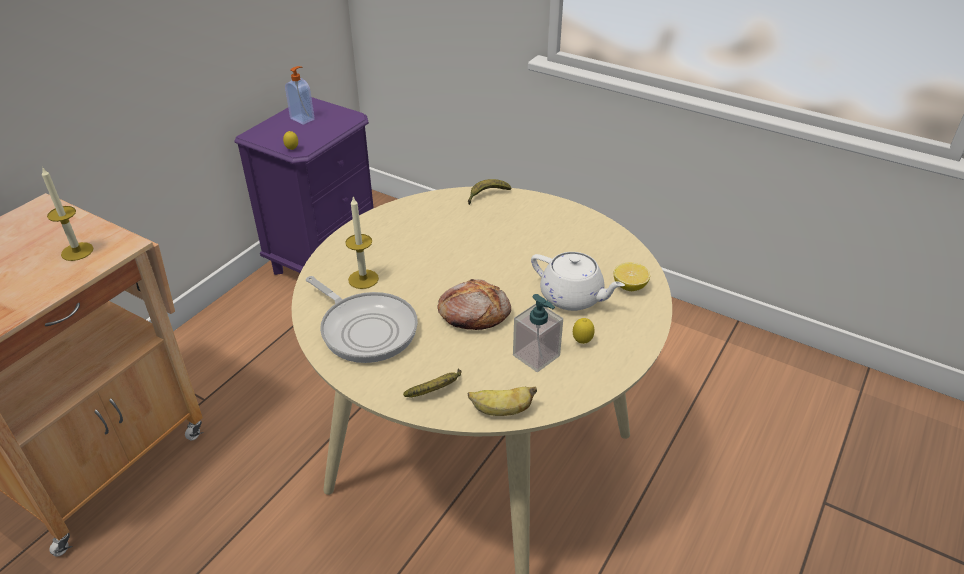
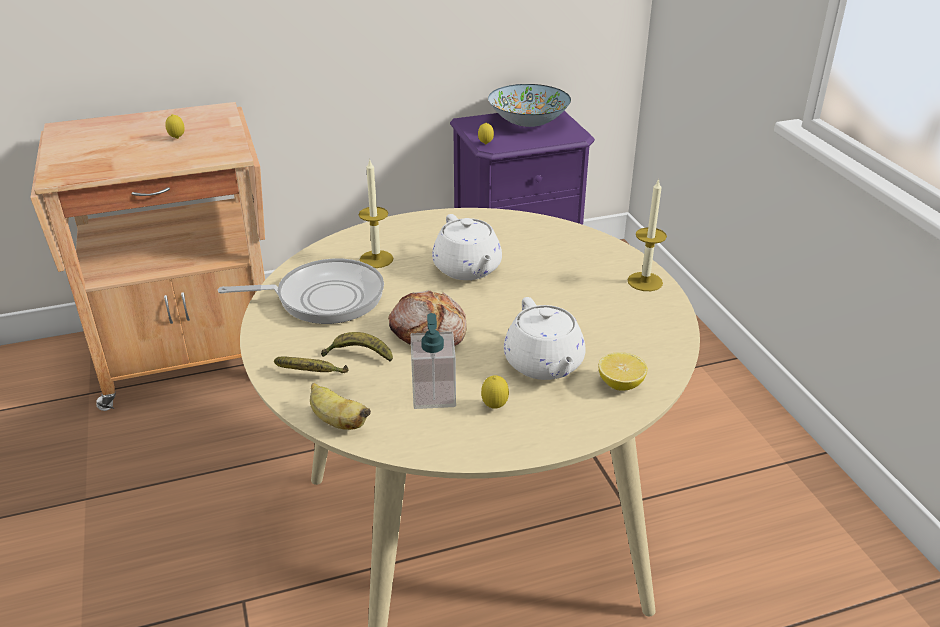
camera: 40 degrees right, 5 degrees down
(39, 252) = (177, 138): none -> lemon
(77, 251) = (198, 147): candle -> candle (645, 281)
(303, 119) = (528, 122): soap dispenser -> bowl
(365, 329) = (323, 298): frying pan -> frying pan turned 90 degrees counterclockwise
(439, 255) = (467, 269): none -> white teapot
(487, 195) = (587, 238): banana -> banana (358, 355)

